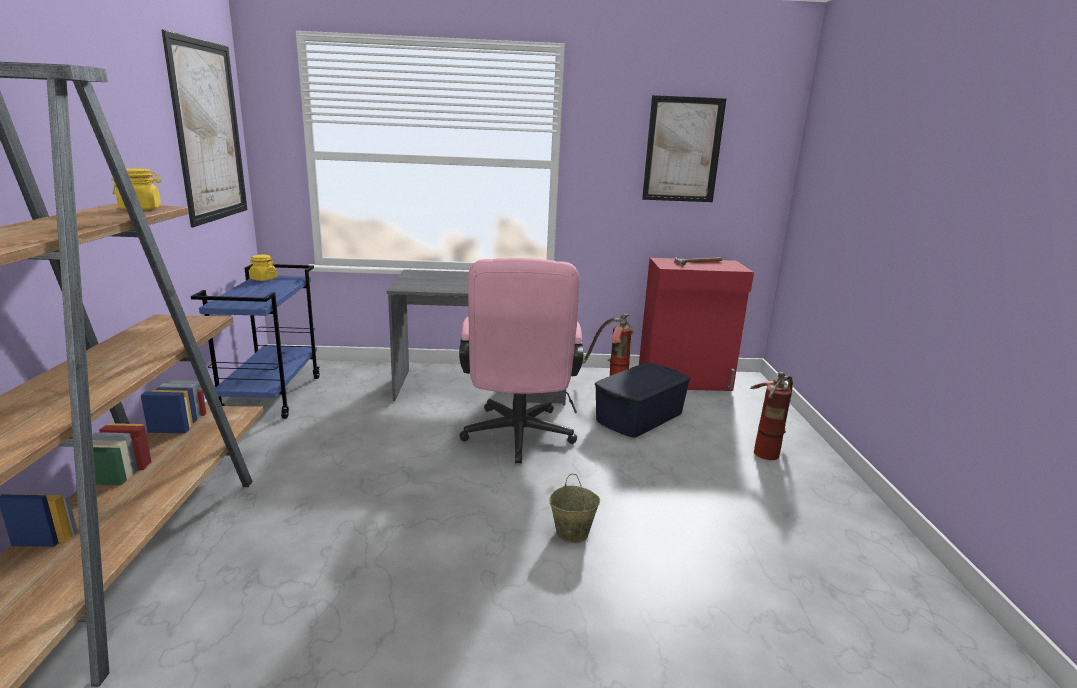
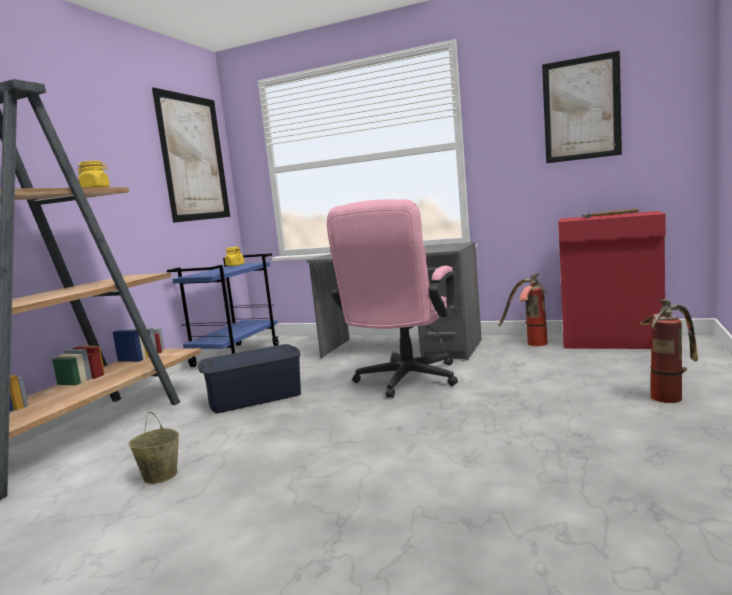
camera: 25 degrees right, 10 degrees down
(571, 533) = (397, 446): beige bucket -> beige bucket (159, 475)
(639, 417) = (537, 368): blue storage box -> blue storage box (254, 396)

